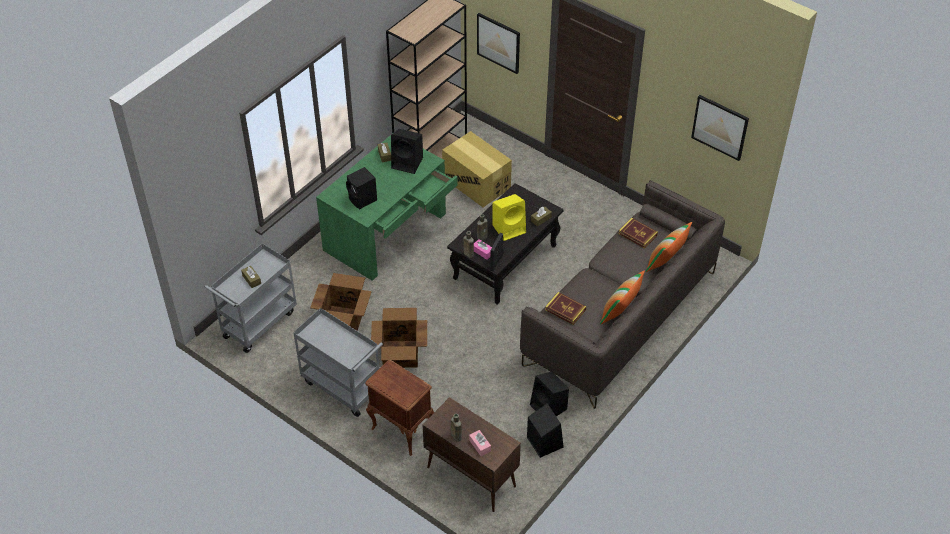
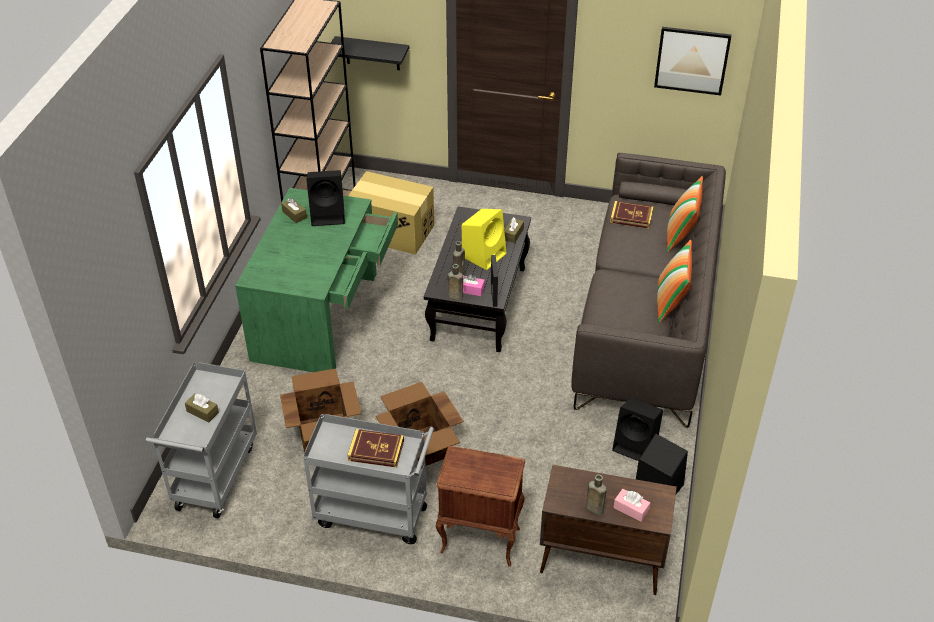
camera: 25 degrees left, 5 degrees down
(363, 200) = (299, 271): black speaker -> none
(498, 42) = (372, 53): picture -> black shelf
(565, 310) = (610, 320): book -> book (376, 450)

